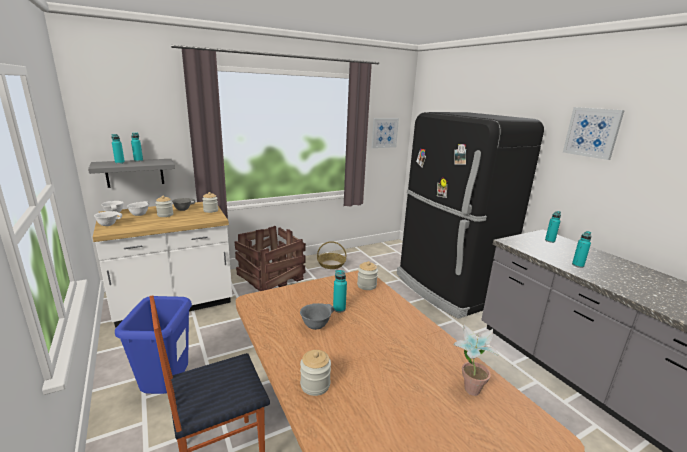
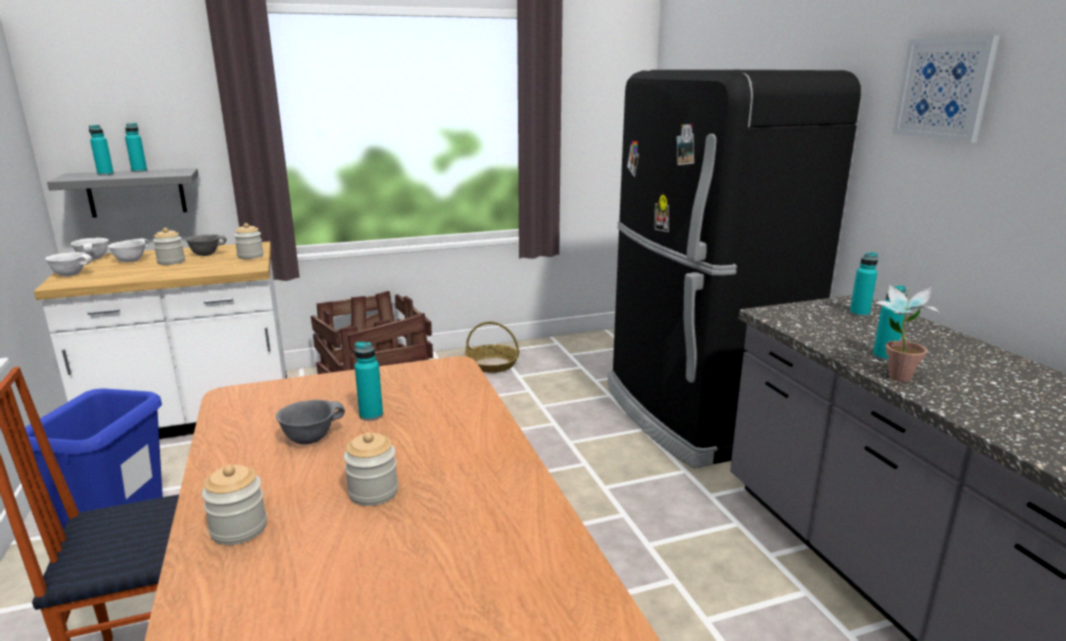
camera: 10 degrees right, 0 degrees up
(366, 285) = (449, 381): jar -> jar (373, 492)
(384, 133) = (599, 120): picture -> none
(467, 391) = (507, 561): potted plant -> potted plant (893, 378)

